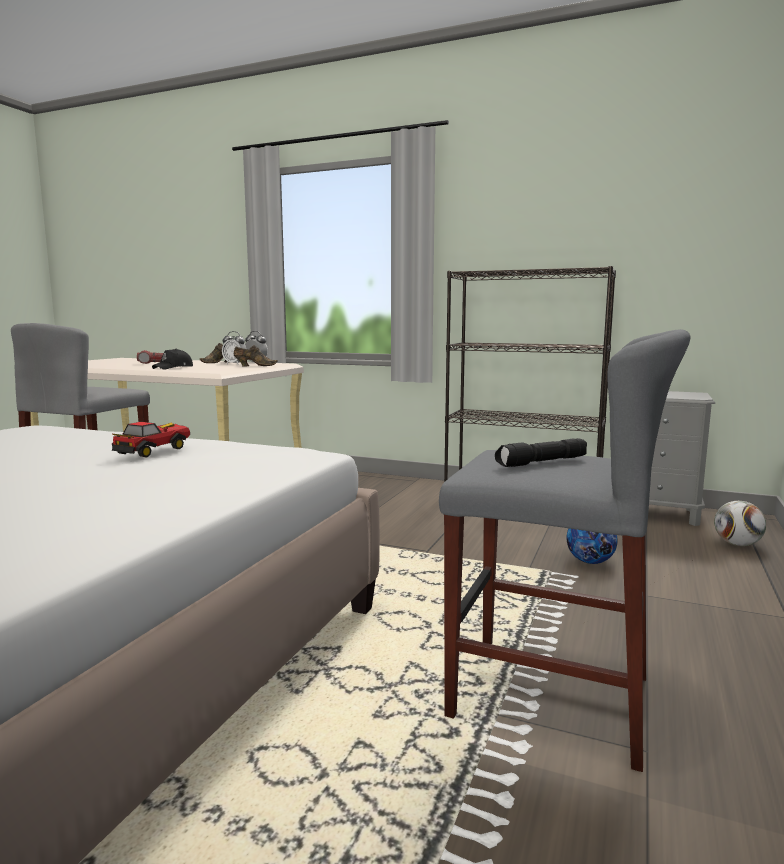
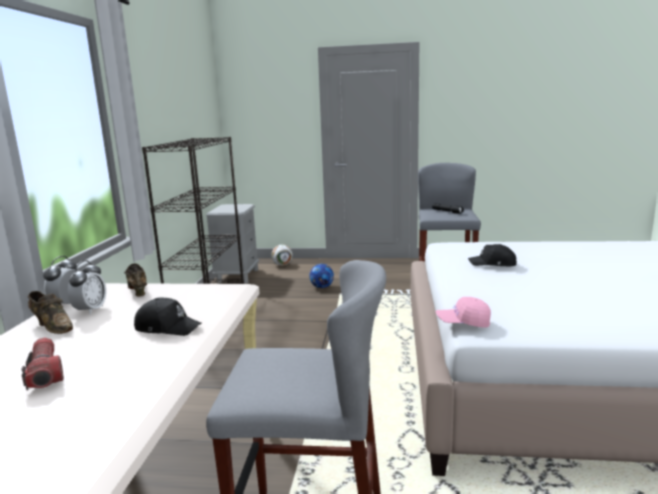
camera: 105 degrees left, 5 degrees up
(54, 424) = (463, 323): none -> pink cap
(153, 450) = (493, 263): toy car -> black cap

